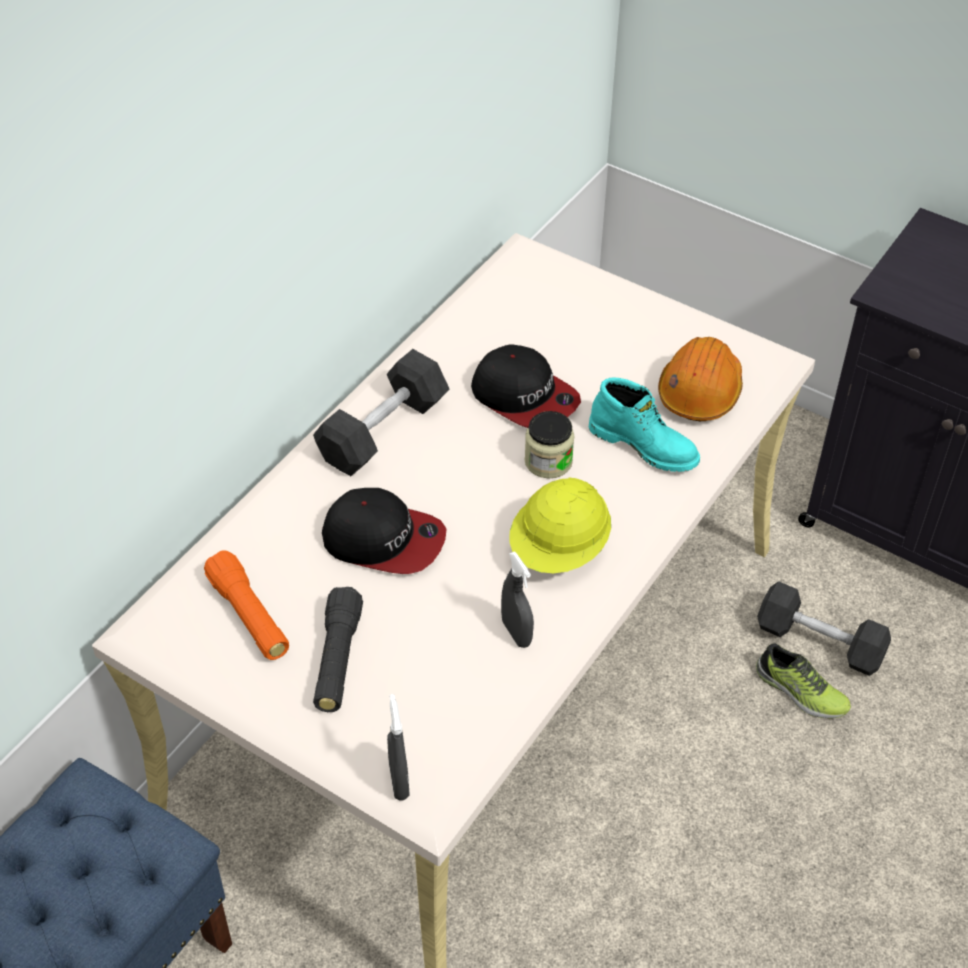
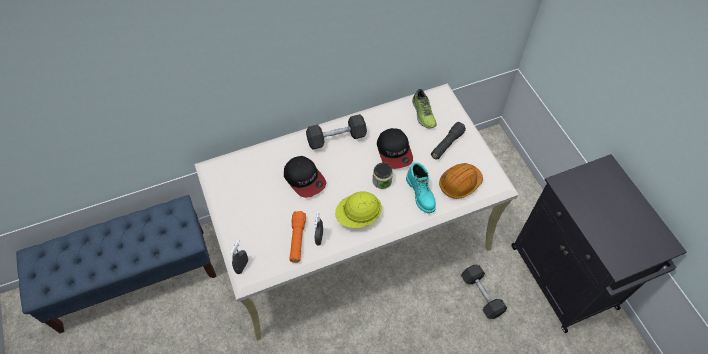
camera: 35 degrees right, 10 degrees up
(249, 616) = (243, 182): orange flashlight -> orange flashlight (297, 239)
(337, 660) = (257, 213): black flashlight -> black flashlight (447, 144)
(800, 691) = (459, 308): shoe -> shoe (423, 113)

